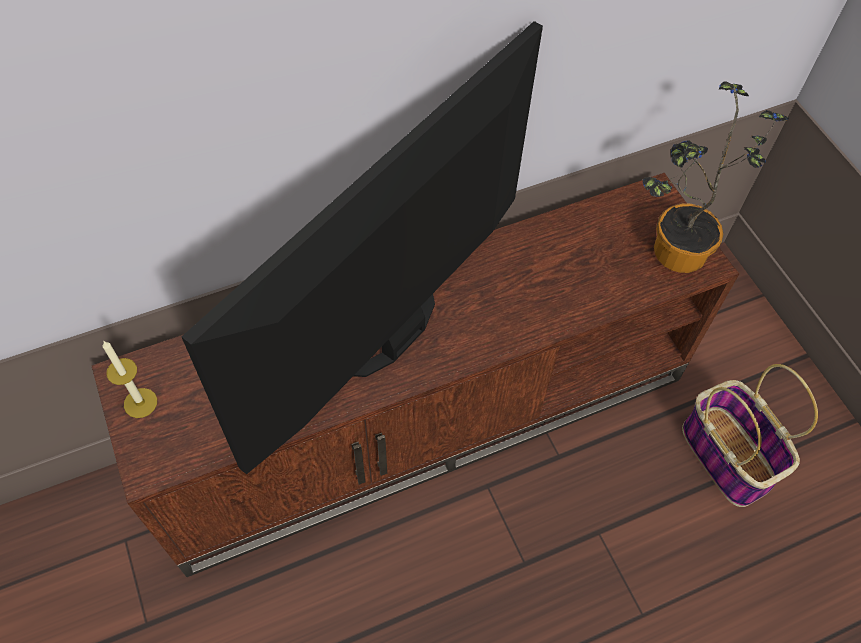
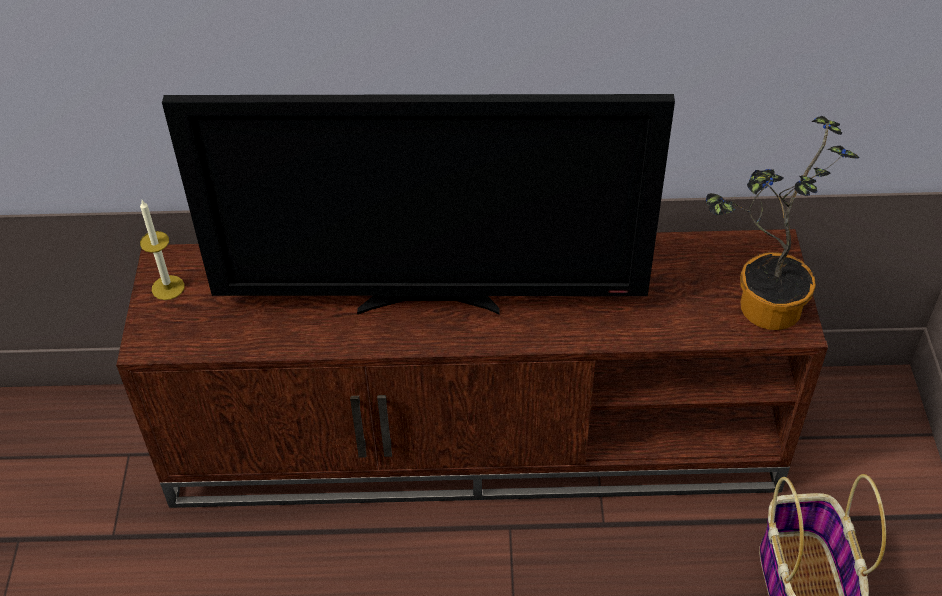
camera: 25 degrees right, 10 degrees down
(397, 337) = (430, 301): television -> television turned 150 degrees counterclockwise

